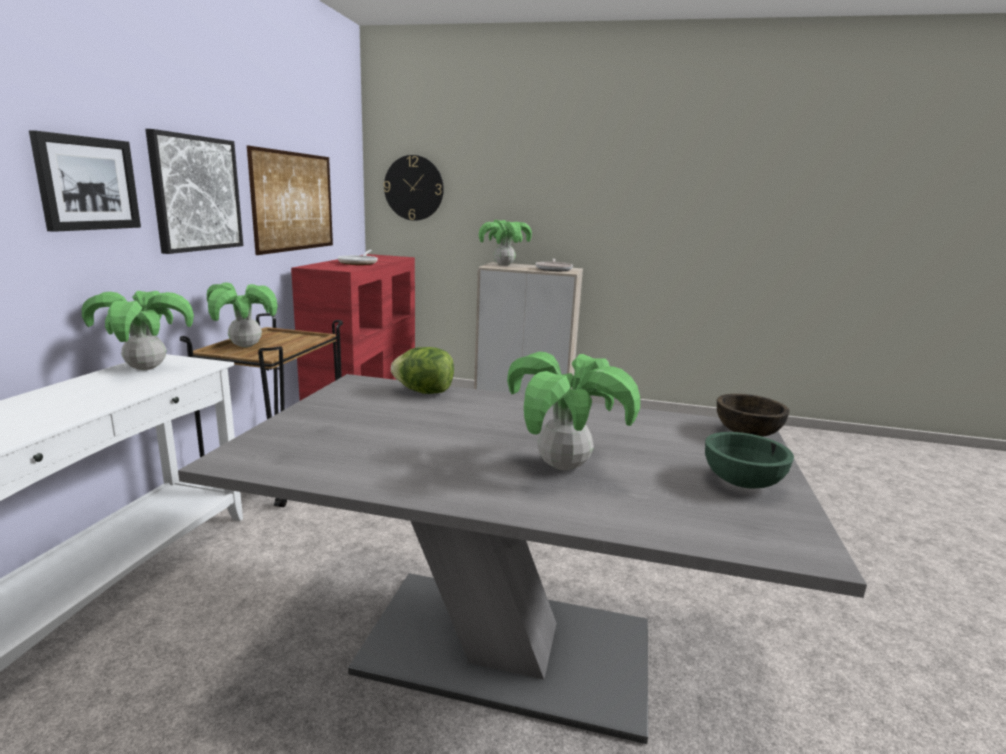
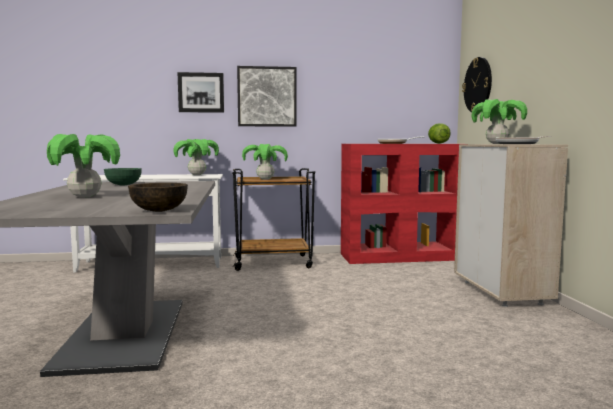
camera: 70 degrees right, 10 degrees down
(294, 201) = (357, 101): picture -> none
(424, 392) = (193, 185): lettuce -> lettuce (438, 143)
(742, 482) = (61, 210): green bowl -> green bowl (123, 185)

